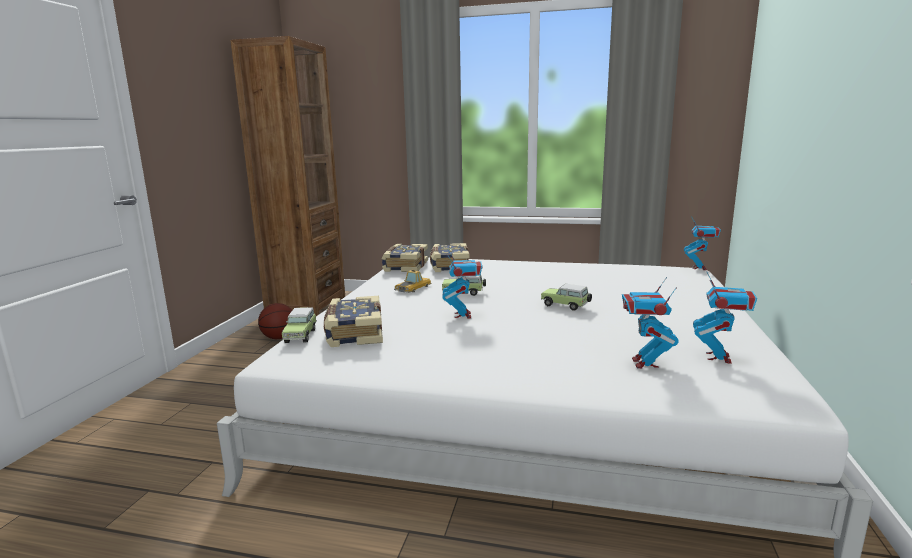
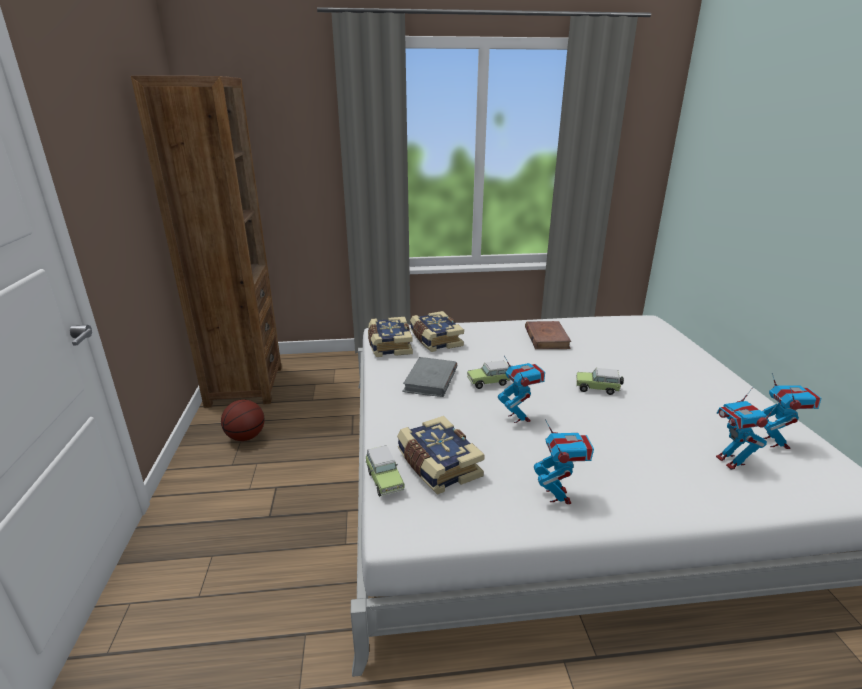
camera: 20 degrees left, 10 degrees up
(413, 288) = (430, 380): toy car -> grey book
(557, 272) = (546, 338): none -> brown book
(699, 268) = (653, 316): toy robot -> toy robot (558, 496)

